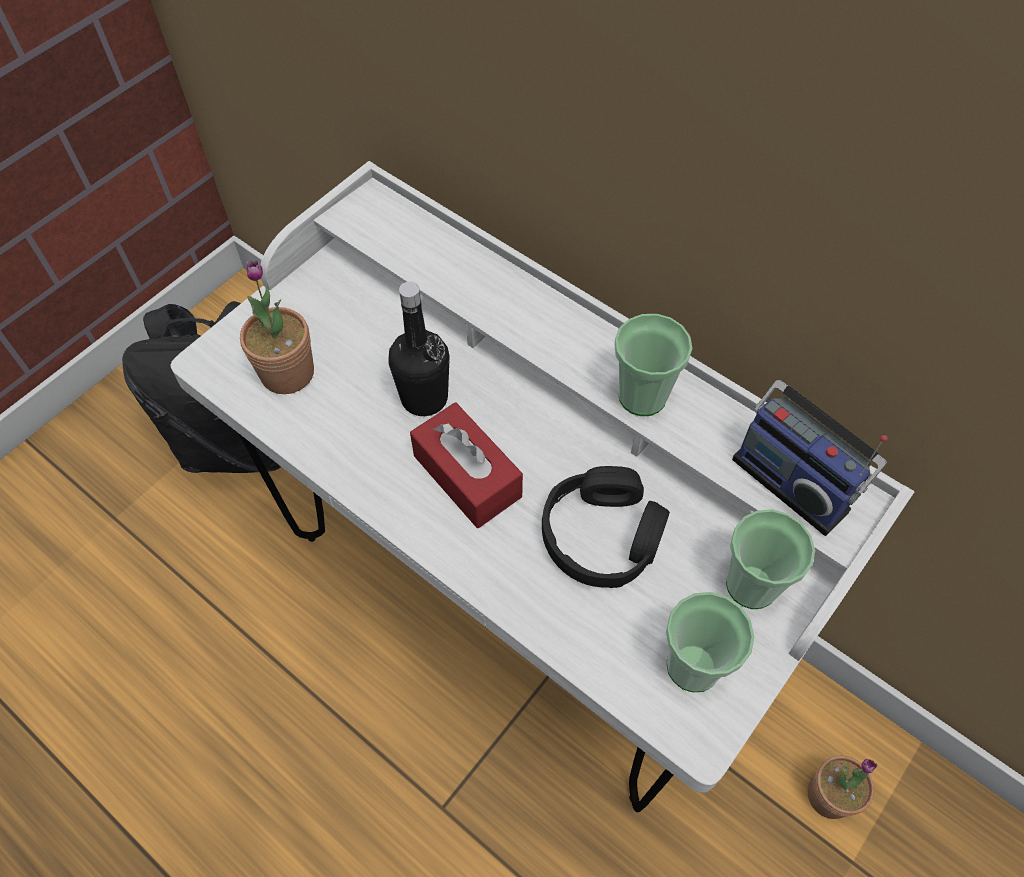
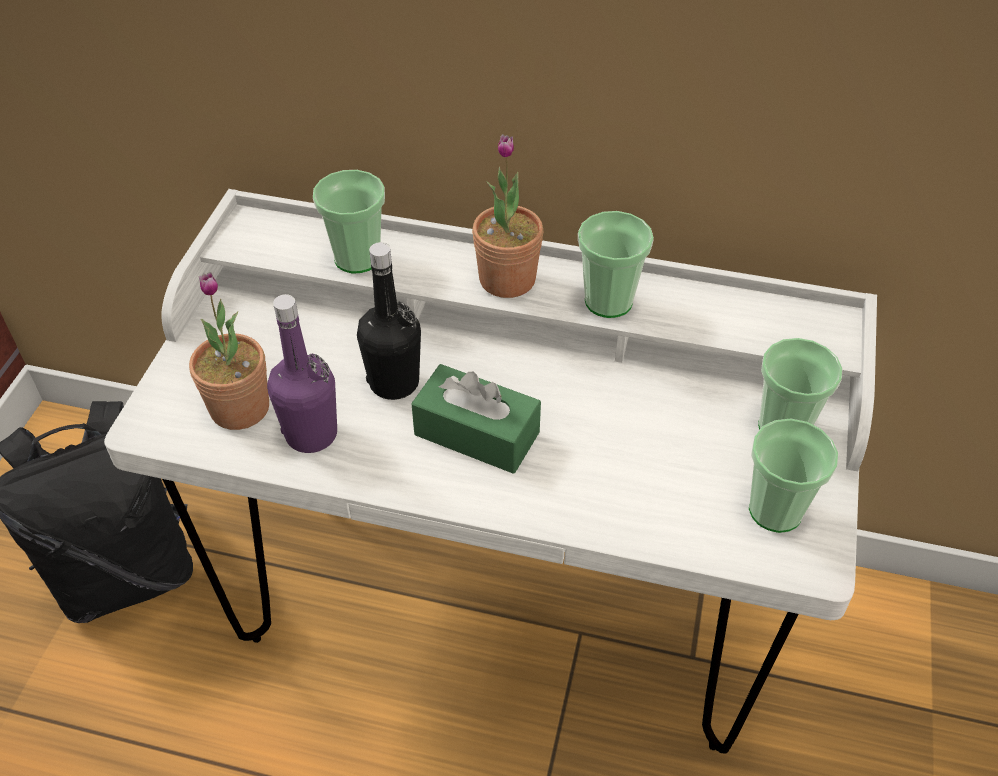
camera: 25 degrees left, 10 degrees down
(331, 420) = (311, 434): none -> purple bottle
(442, 268) = (357, 258): none -> cup
(467, 476) = (477, 433): red tissue box -> green tissue box
(602, 536) = (631, 437): black headphones -> none
(793, 481) = (777, 322): radio -> none
(829, 795) = (881, 661): potted plant -> potted plant (507, 279)

